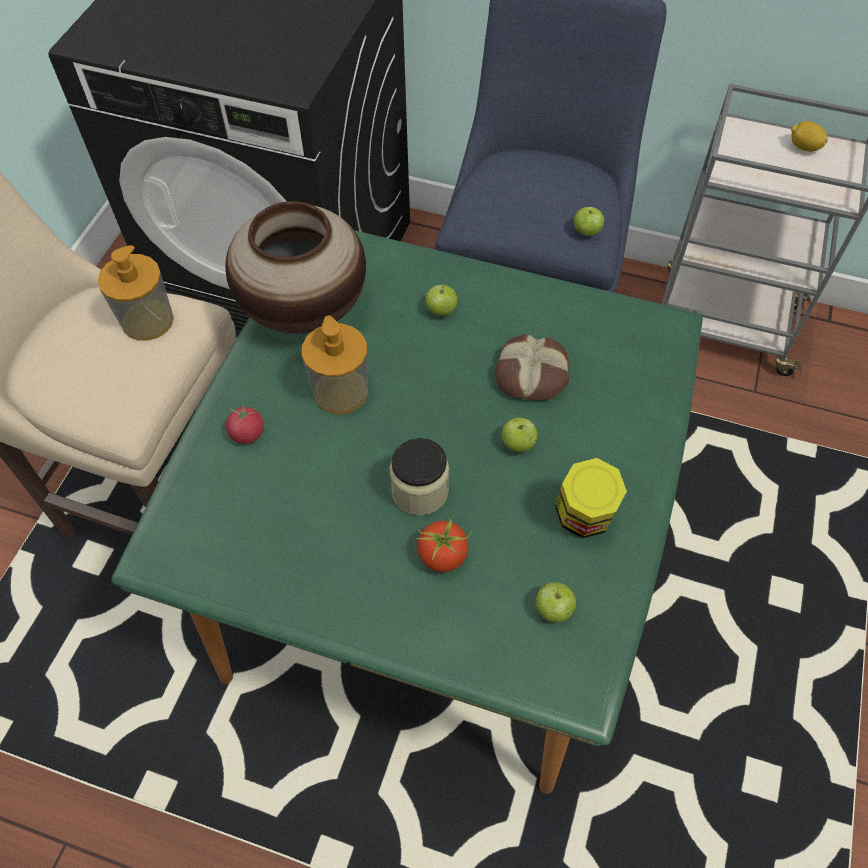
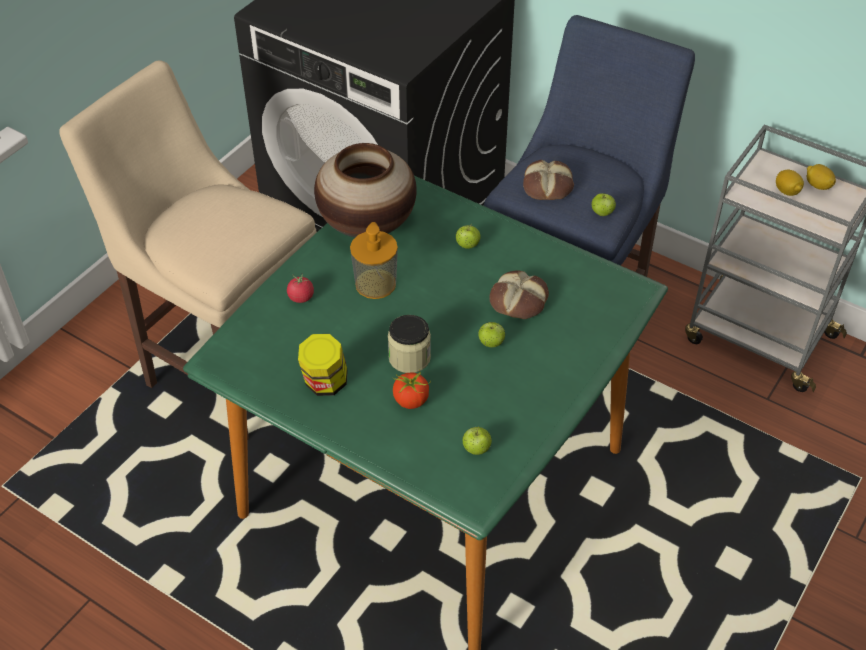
camera: 15 degrees right, 10 degrees down
(148, 320) = (254, 212): soap dispenser -> none
(510, 208) = (548, 186): none -> bread
(583, 517) = (520, 399): jar -> jar (325, 383)
(773, 161) = (787, 191): none -> lemon

